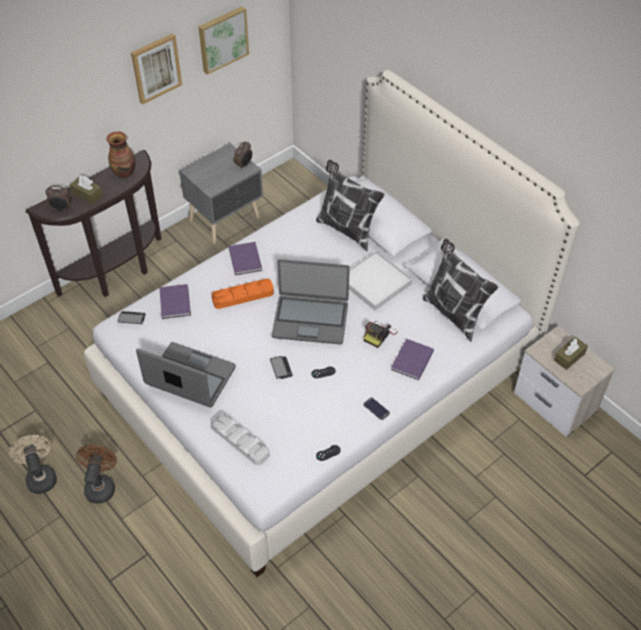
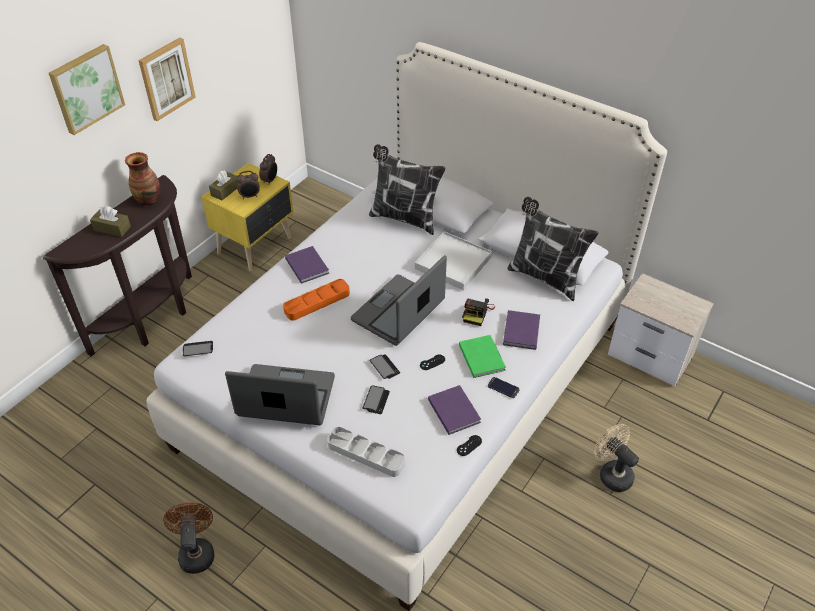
camera: 15 degrees left, 5 degrees down
(40, 476) = (120, 558): beige fan -> beige fan (611, 473)
(61, 209) = (86, 248): alarm clock -> alarm clock (250, 196)
(175, 302) = (243, 322): purple book -> purple book (454, 410)
(222, 39) = (230, 44): picture -> picture (86, 88)
(226, 219) = (256, 245): grey nightstand -> yellow nightstand
(264, 396) = (376, 400): none -> phone
(310, 319) = (399, 311): laptop -> laptop turned 135 degrees clockwise
(368, 376) = (482, 356): none -> green book
(569, 357) = (665, 301): brown tissue box -> brown tissue box (225, 191)

